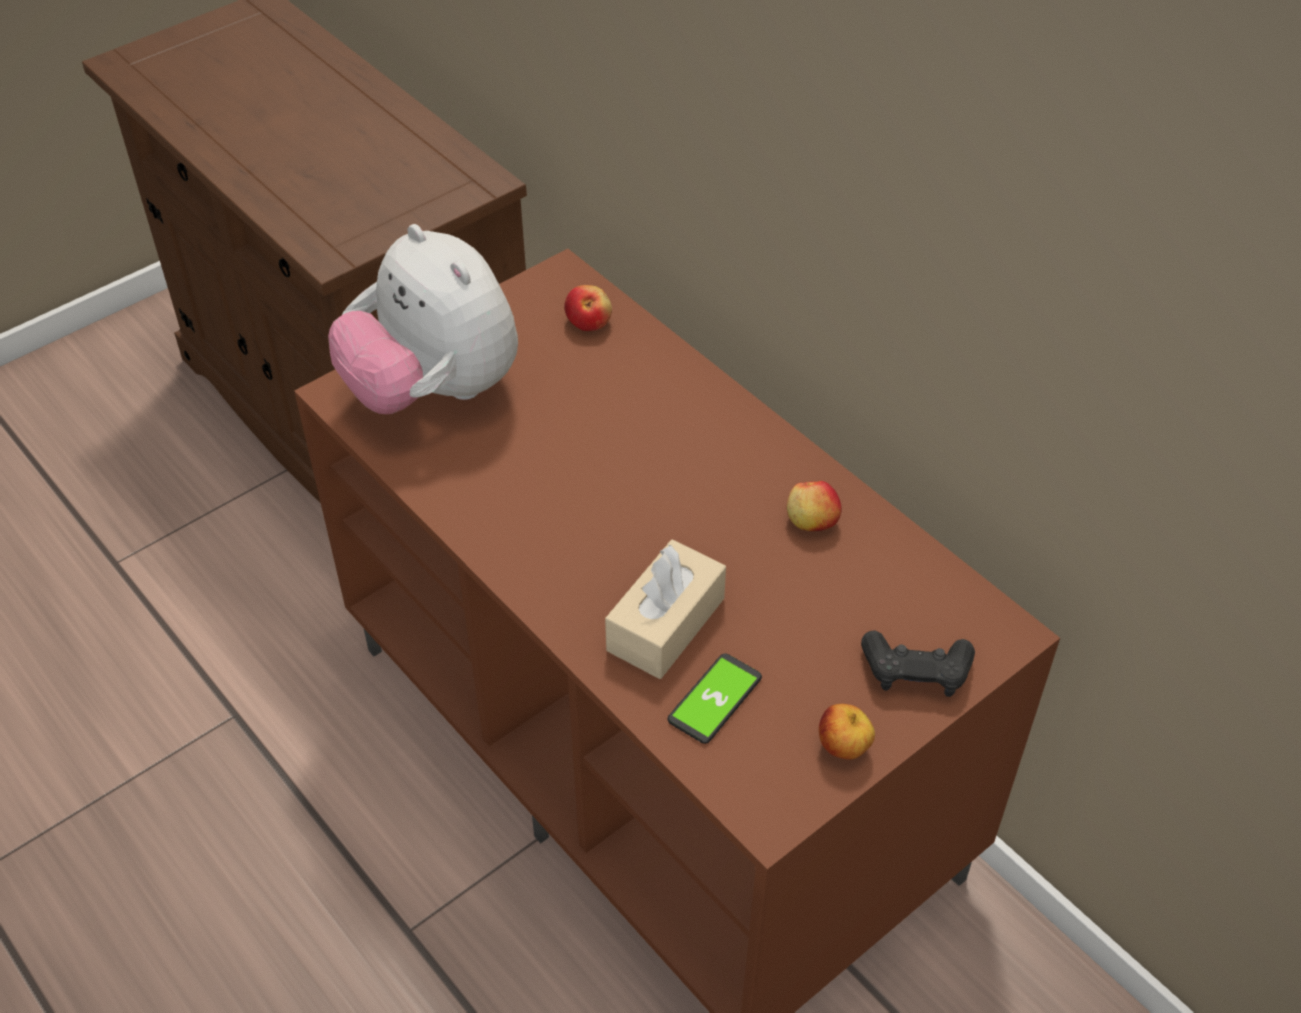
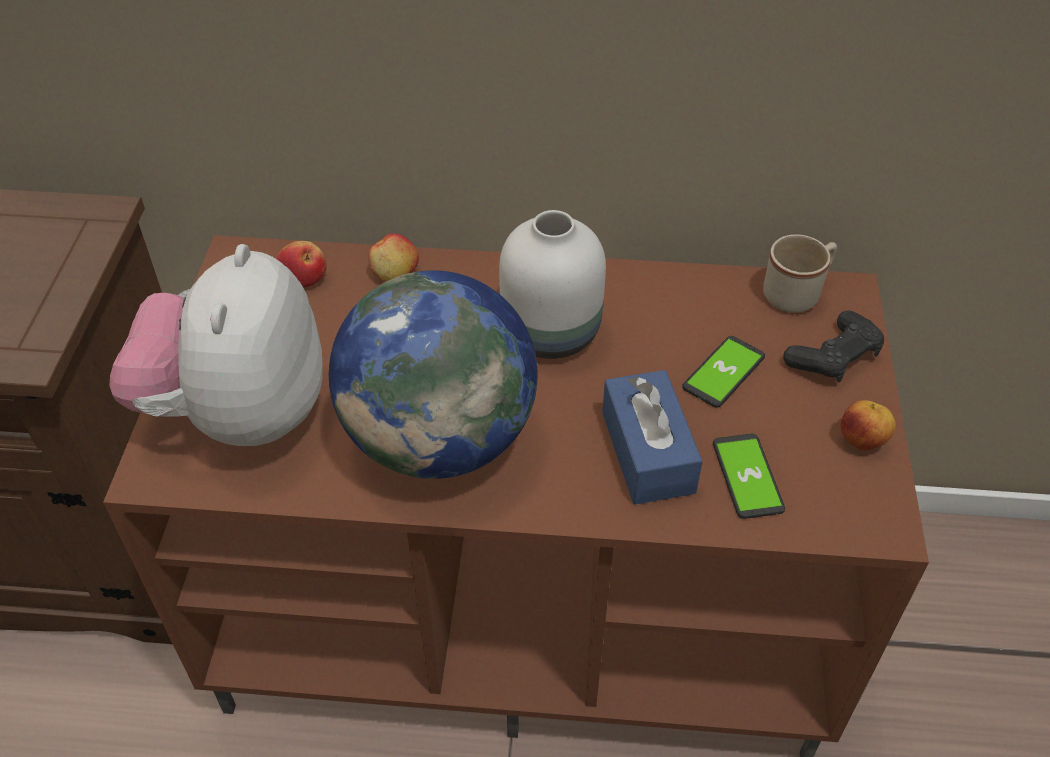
camera: 45 degrees left, 0 degrees up
(433, 391) = (240, 414): plush toy -> plush toy turned 90 degrees clockwise
(536, 504) = (440, 439): none -> globe
(666, 624) = (647, 452): beige tissue box -> blue tissue box
(710, 485) = (548, 332): none -> white vase
(805, 614) = (723, 372): none -> phone
(811, 521) = (645, 308): apple -> apple (395, 273)
(960, 601) = (797, 293): none -> beige mug

